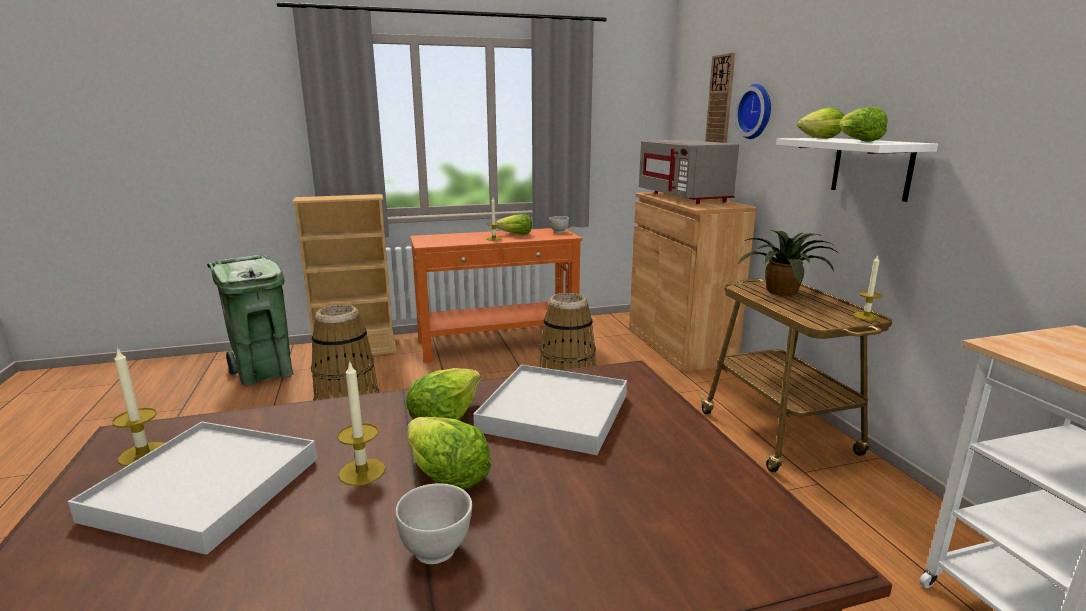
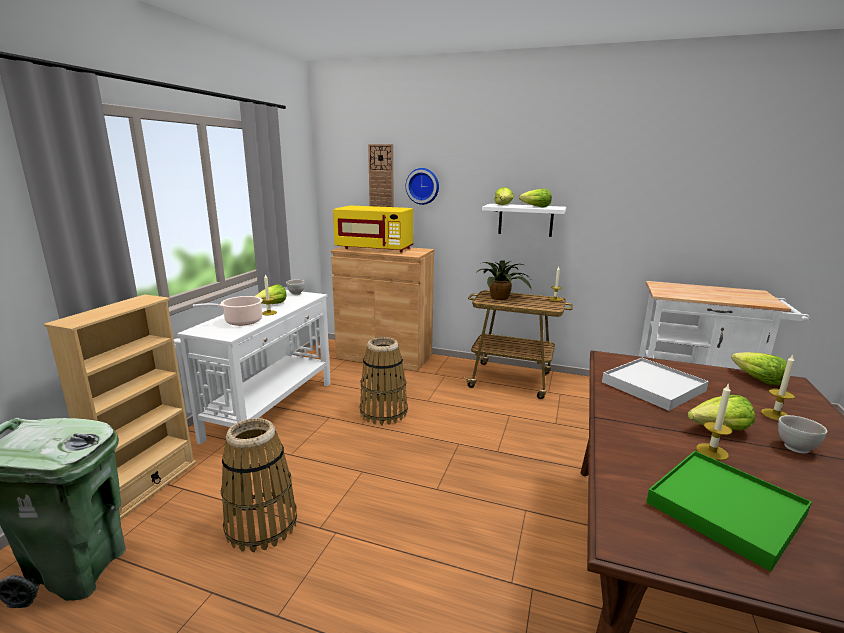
camera: 55 degrees left, 0 degrees up
(143, 454) = (663, 534): candle -> candle (775, 415)
(206, 488) = (724, 509): white tray -> green tray
(445, 417) = (645, 414): lettuce -> lettuce (757, 379)
(459, 239) = (241, 321): none -> cooking pot
(499, 344) = (272, 409): orange console table -> white console table
(684, 197) = (375, 249): grey microwave -> yellow microwave

